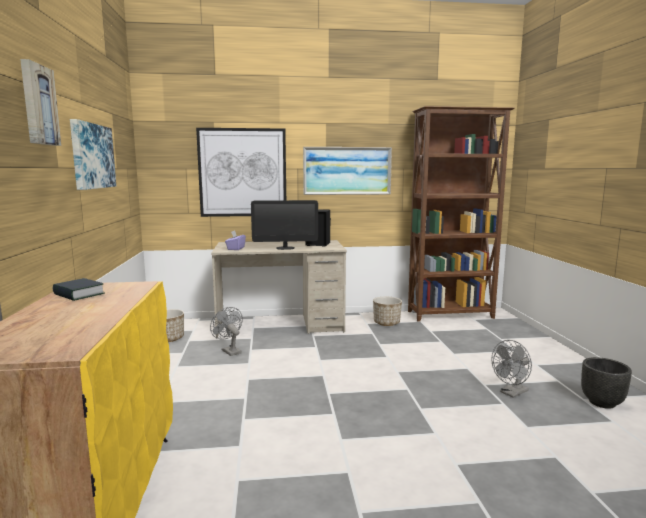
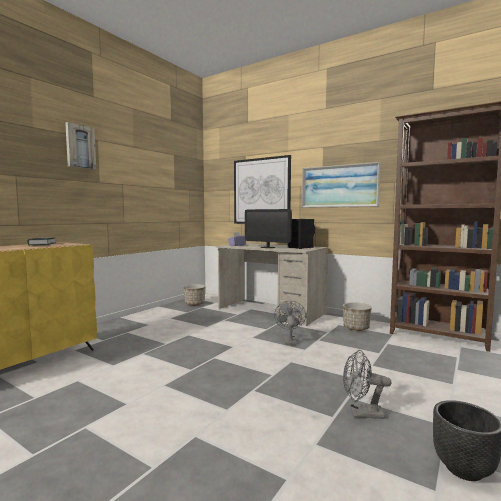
camera: 40 degrees right, 5 degrees down
(91, 156) = (139, 178): picture -> none
(229, 351) = (210, 317): grey fan -> grey fan (289, 340)

